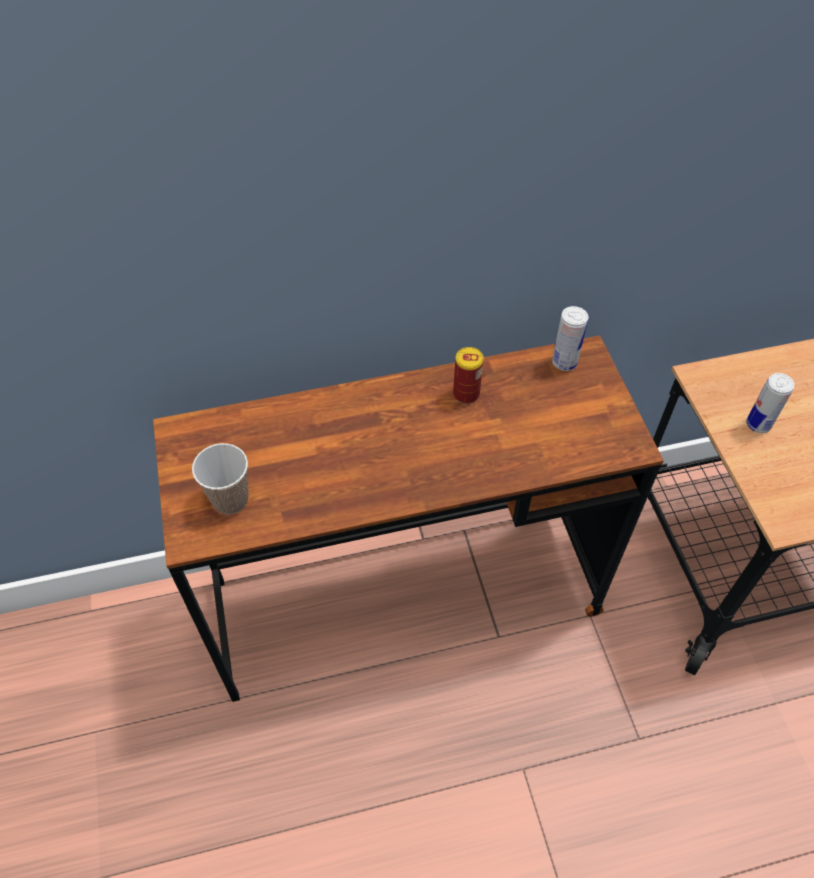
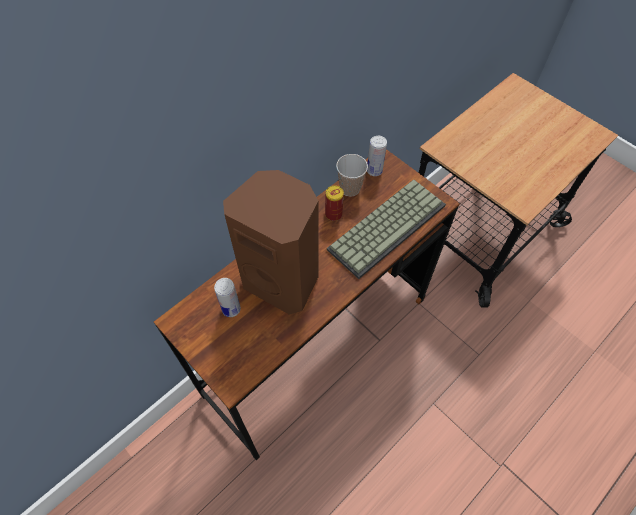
camera: 30 degrees left, 5 degrees up
(230, 499) = (239, 347): cup -> cup (350, 188)
(340, 445) = (283, 280): none -> brown speaker
(531, 441) = (386, 225): none -> keyboard
(758, 424) = (481, 160): can -> can (231, 309)

